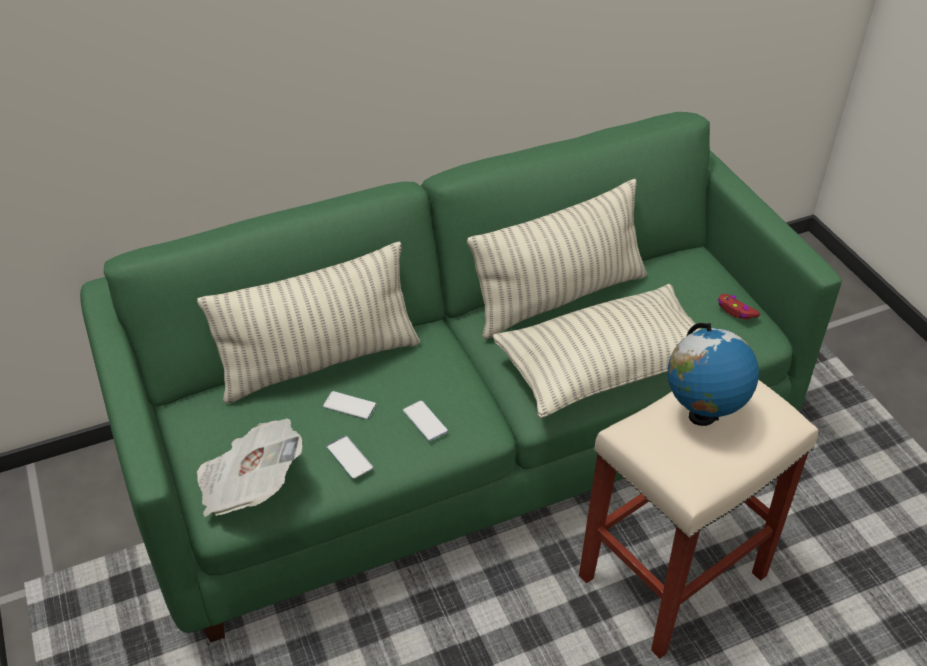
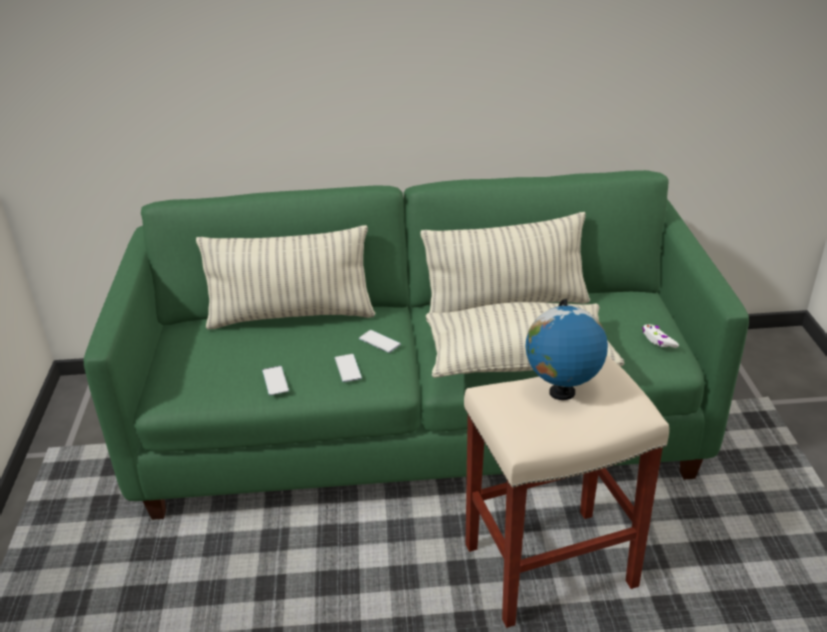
camera: 20 degrees right, 10 degrees down
(250, 486) = (191, 384): newspaper -> none
(349, 405) = (296, 347): phone -> phone (379, 341)
(736, 311) = (658, 340): red game controller -> white game controller

